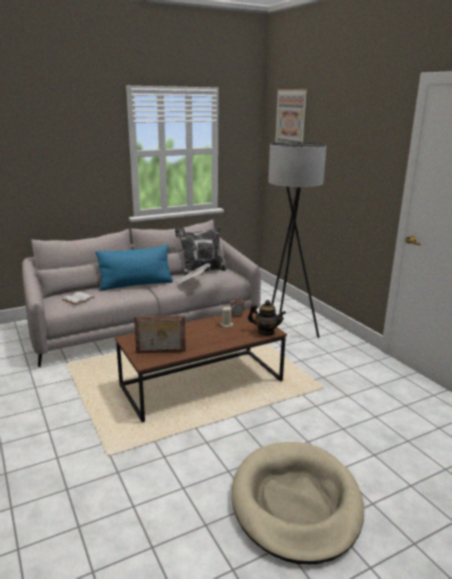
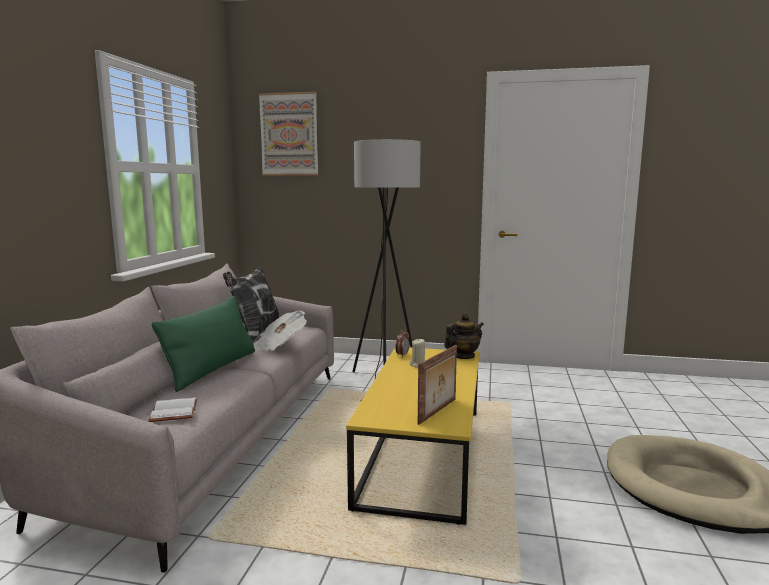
camera: 50 degrees left, 10 degrees down
(136, 284) = (212, 369): blue pillow -> green pillow
(202, 384) = (423, 456): brown coffee table -> yellow coffee table

